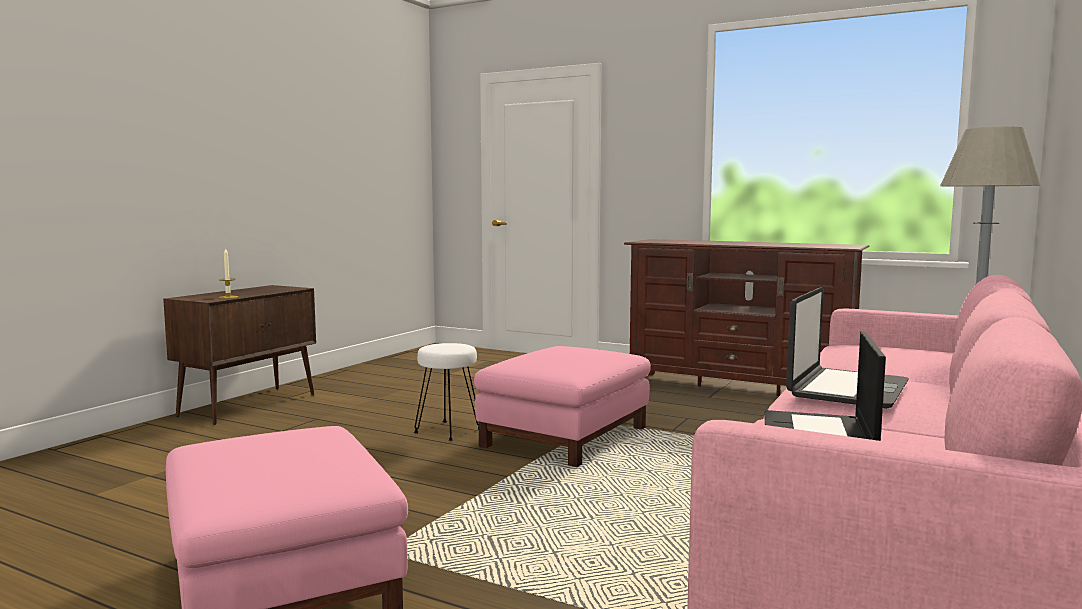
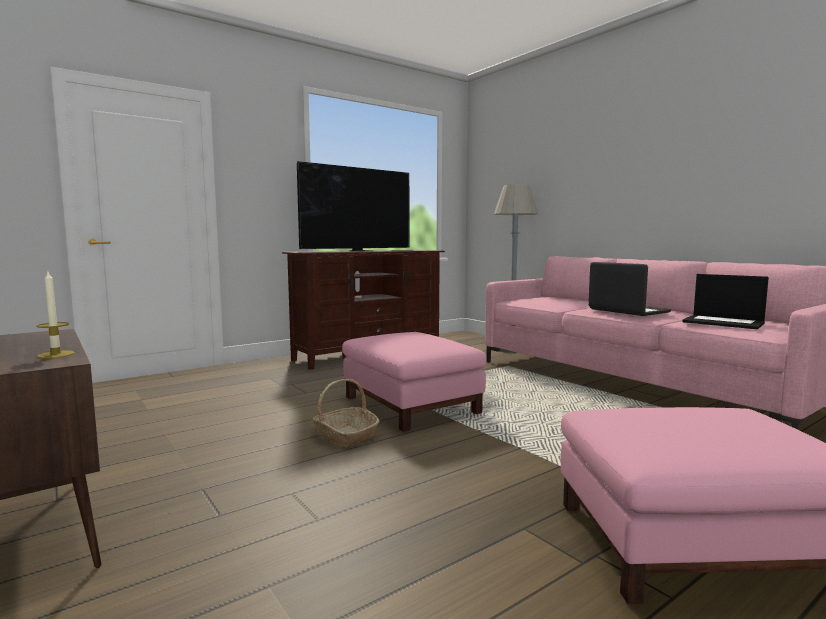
camera: 65 degrees left, 0 degrees up
(448, 431) = (345, 435): white stool -> basket
(734, 242) = (358, 250): none -> television

